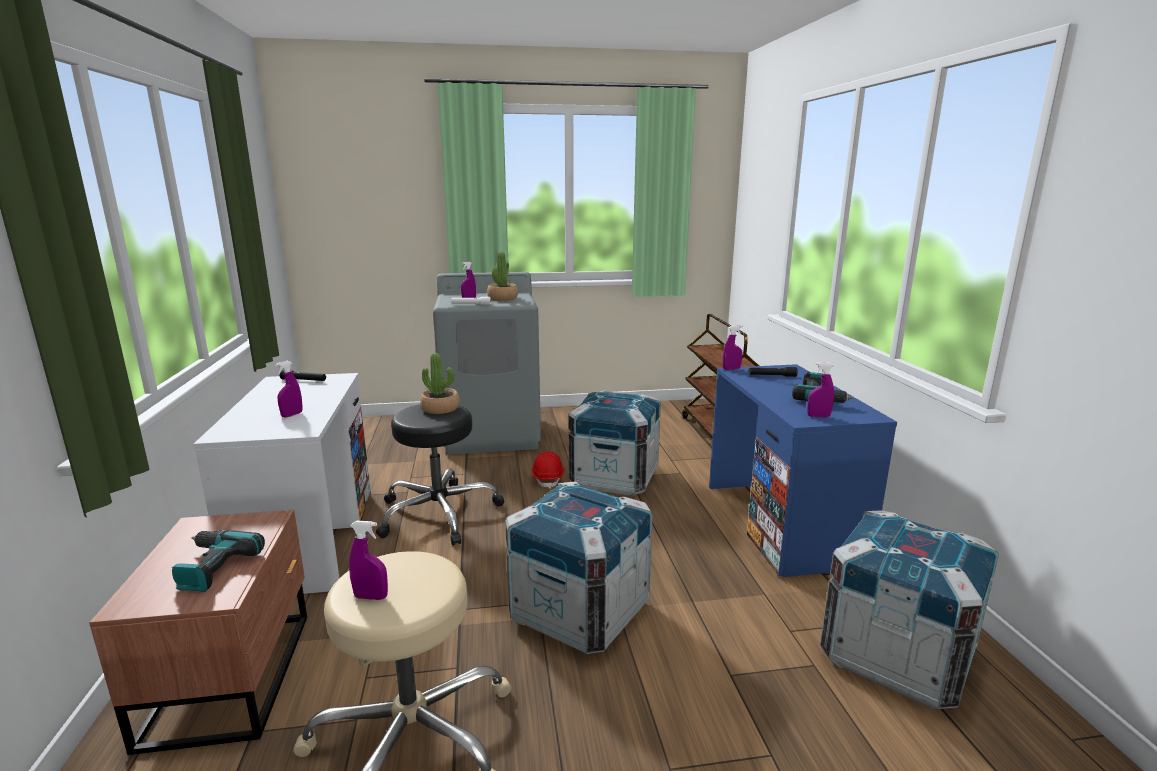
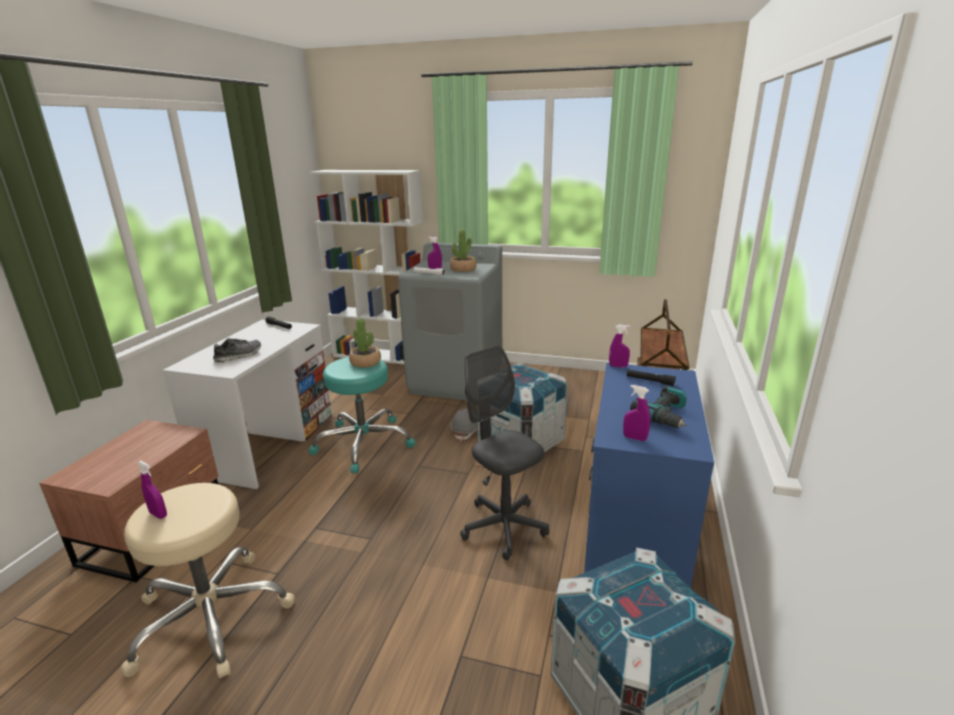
camera: 25 degrees right, 5 degrees up
(211, 567) = (124, 462): power drill -> none
(292, 415) = (238, 356): purple spray bottle -> shoe
(376, 422) = (382, 356): none -> white bookcase
(438, 513) = (363, 443): black stool -> turquoise stool
(548, 478) = (466, 431): red hard hat -> grey hard hat
(579, 612) = (392, 557): crate -> none
(667, 554) = (504, 527): none -> grey office chair

